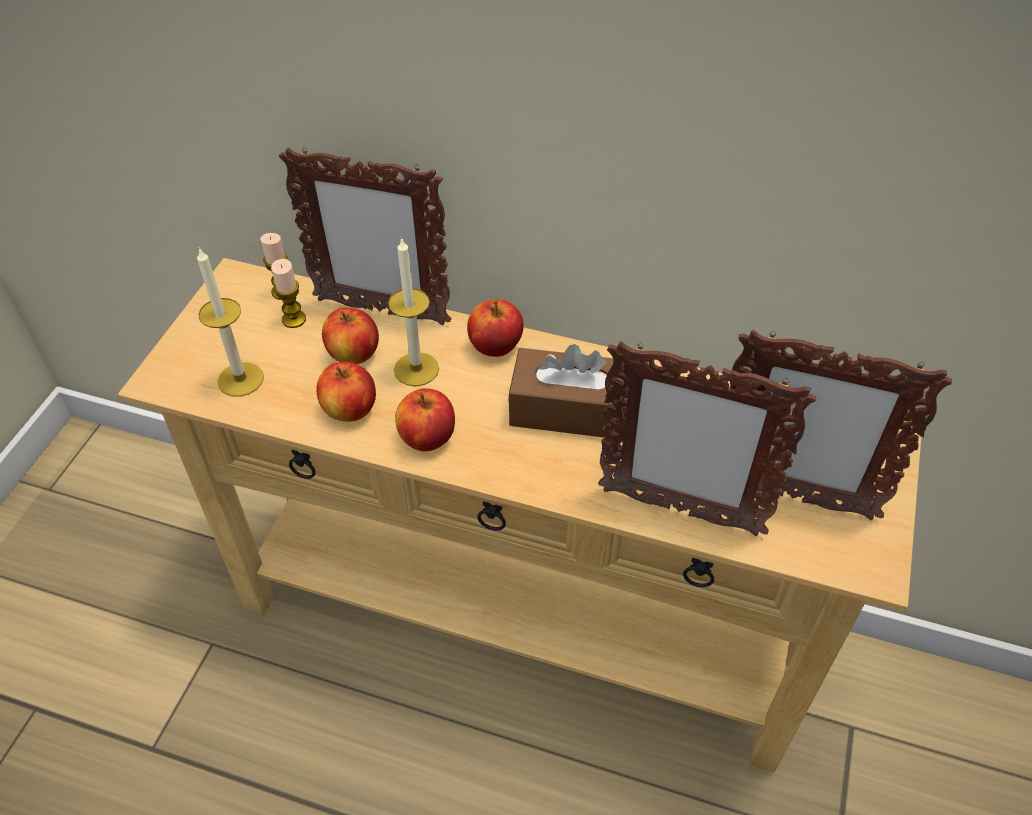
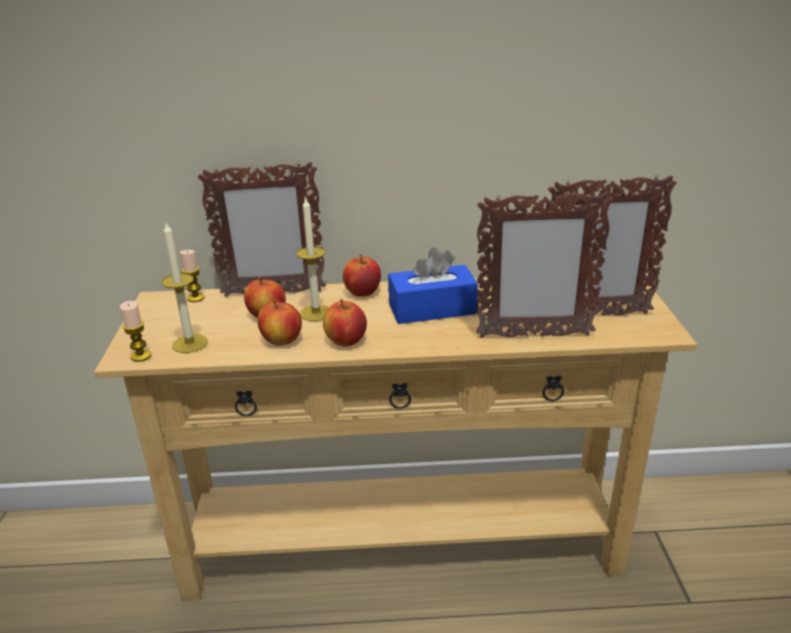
camera: 20 degrees left, 20 degrees down
(294, 319) = (212, 308): candle -> candle (140, 356)
(570, 410) = (432, 309): brown tissue box -> blue tissue box

